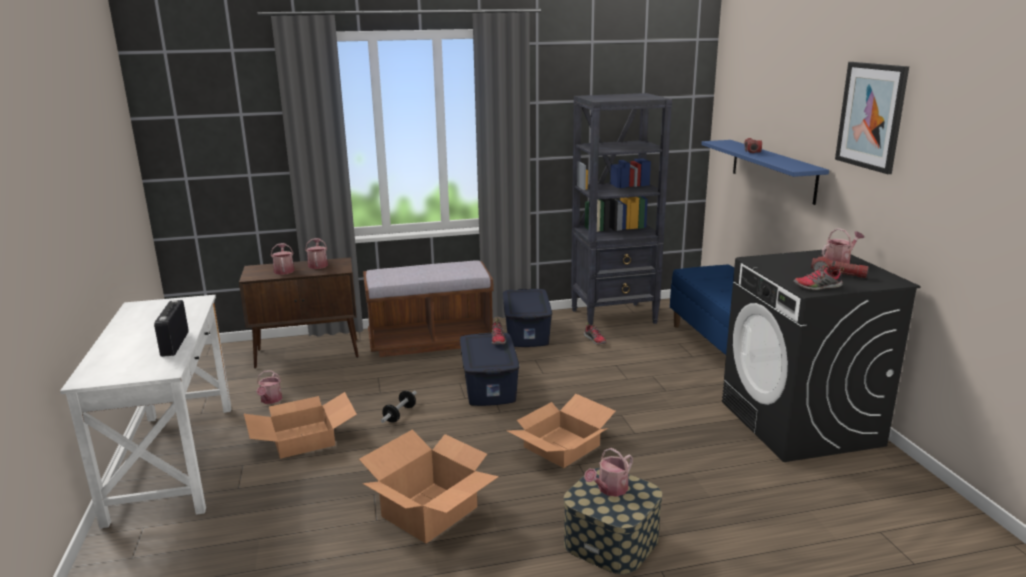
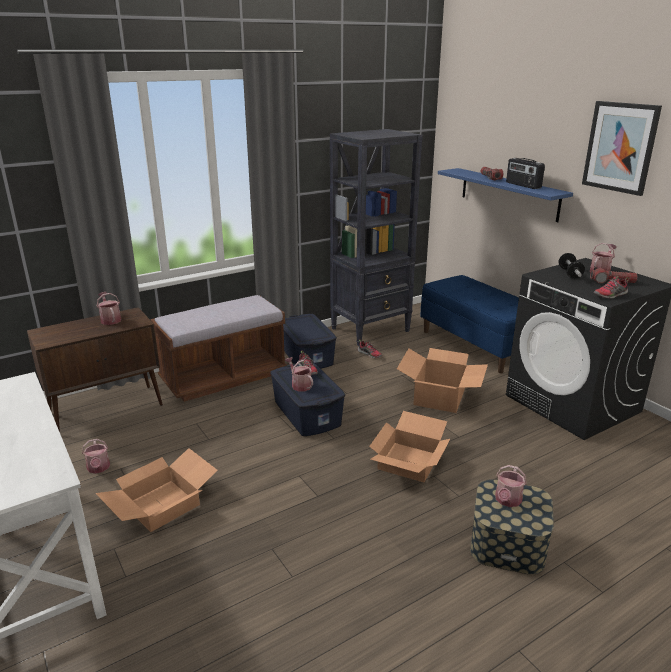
camera: 20 degrees left, 5 degrees up
(174, 344) = (37, 442): radio -> radio (523, 185)
(284, 270) = (77, 330): watering can -> watering can (300, 385)
(399, 414) = (243, 458): dumbbell -> dumbbell (569, 273)
(430, 512) = (338, 554): cardboard box -> cardboard box (440, 397)

